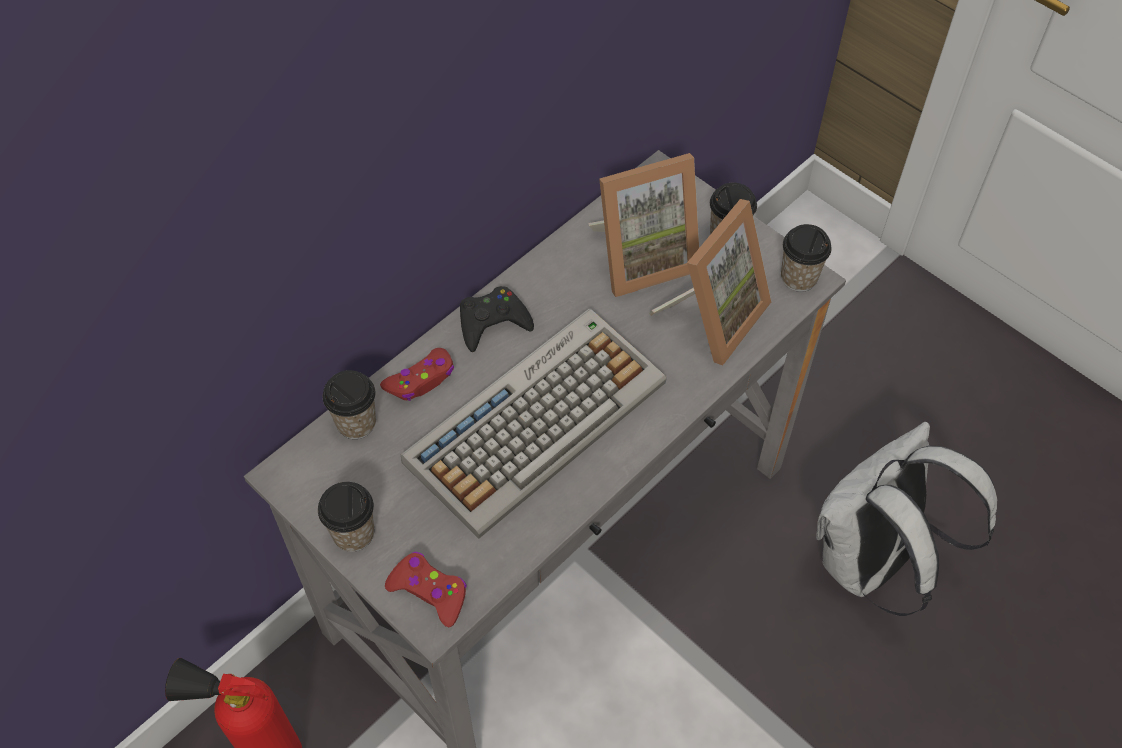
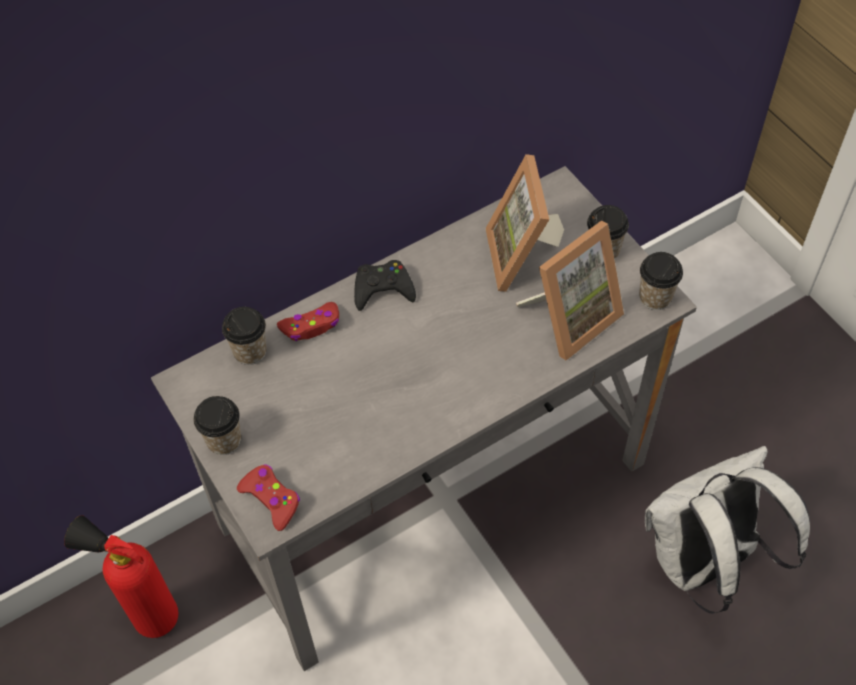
camera: 15 degrees right, 0 degrees up
(537, 419) = (397, 376): keyboard -> none
(642, 257) = (524, 256): picture frame -> picture frame turned 90 degrees clockwise

